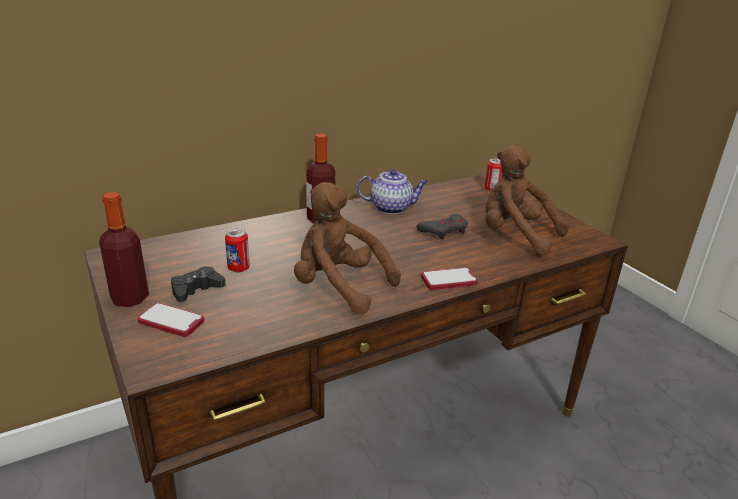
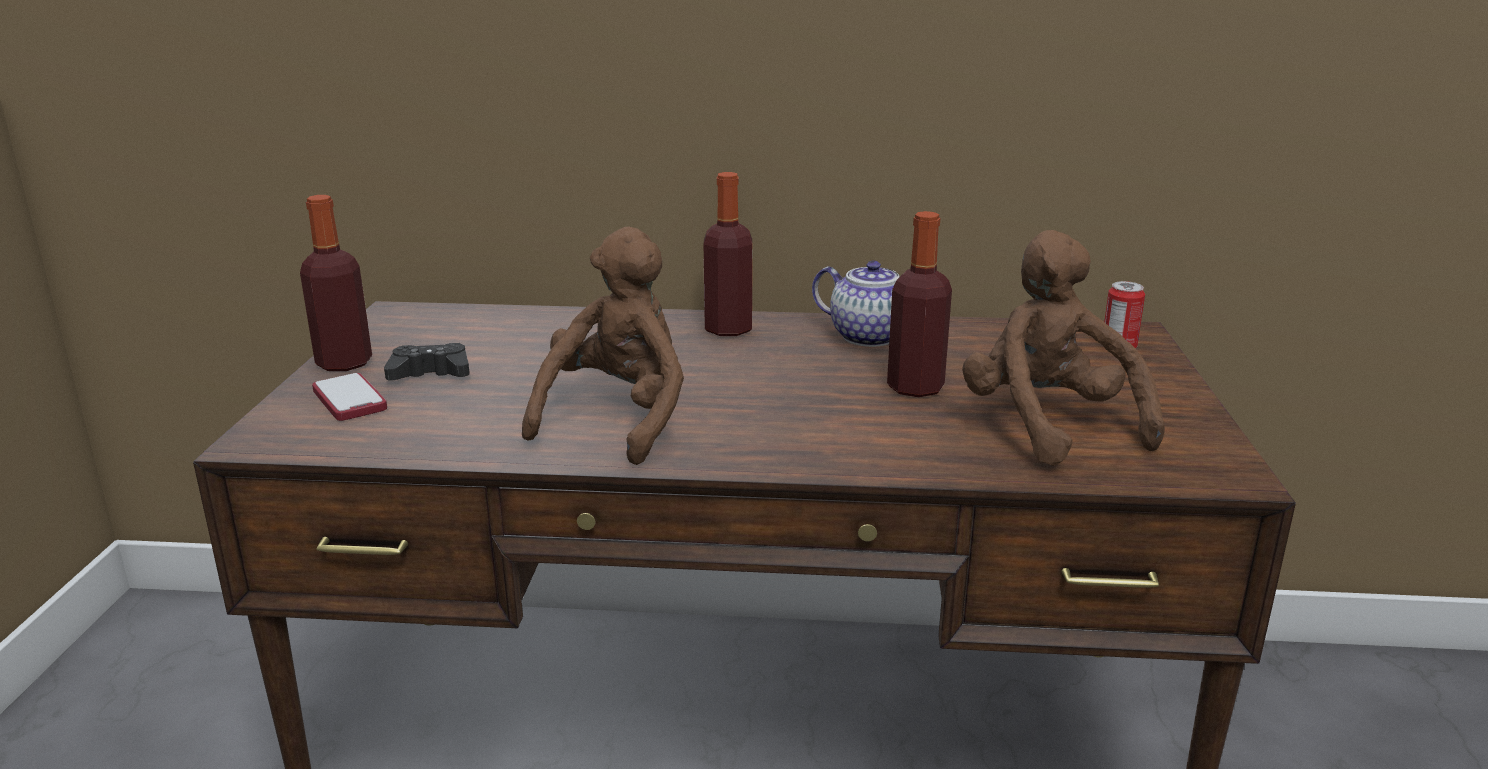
camera: 35 degrees right, 5 degrees down
(238, 268) = (518, 362): can -> none
(339, 287) = (617, 419): brown plush toy -> brown plush toy turned 45 degrees clockwise
(444, 230) = (915, 387): grey game controller -> bottle
(449, 280) = (806, 457): phone -> none

